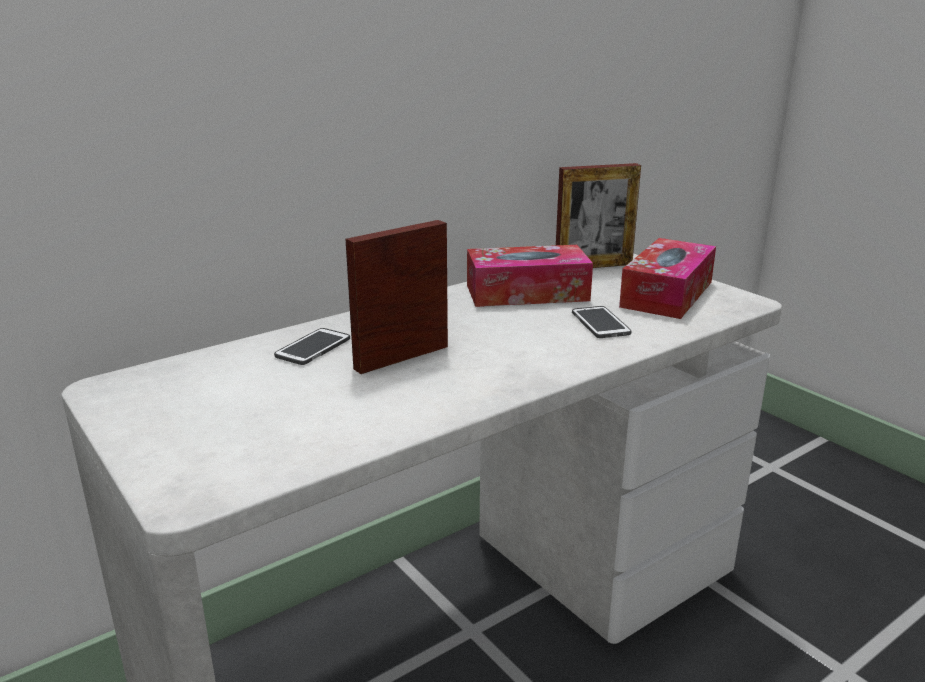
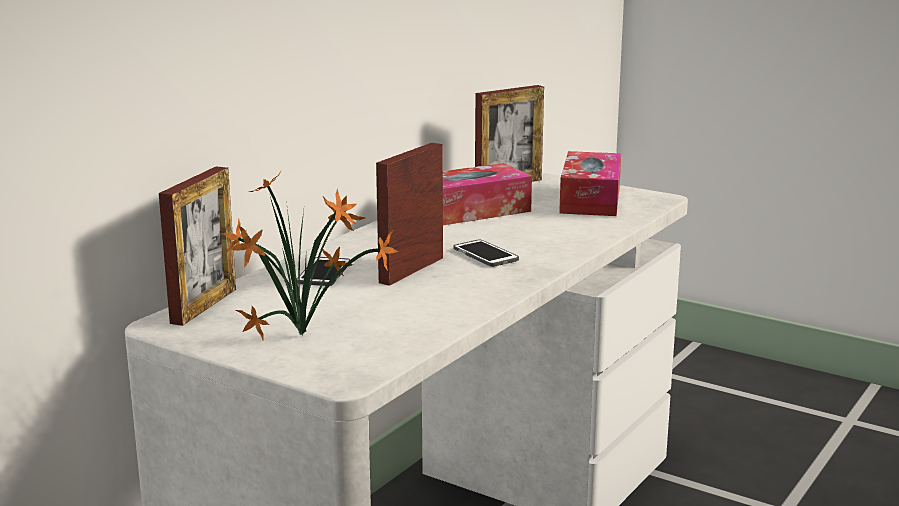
camera: 20 degrees left, 5 degrees down
(163, 370) = (204, 306): none -> picture frame
(213, 426) = (306, 335): none -> potted plant
(600, 323) = (554, 226): phone -> phone (485, 255)

